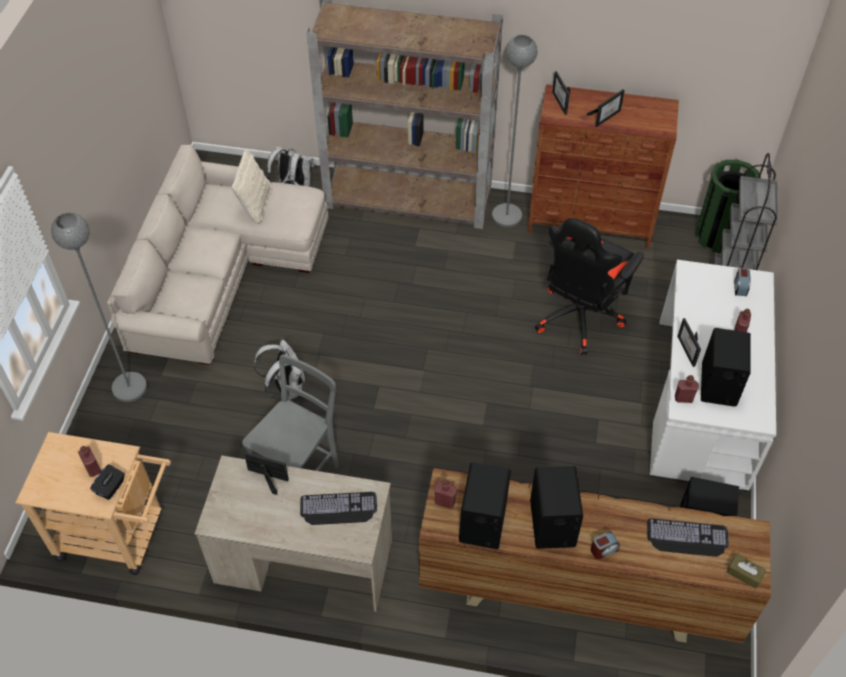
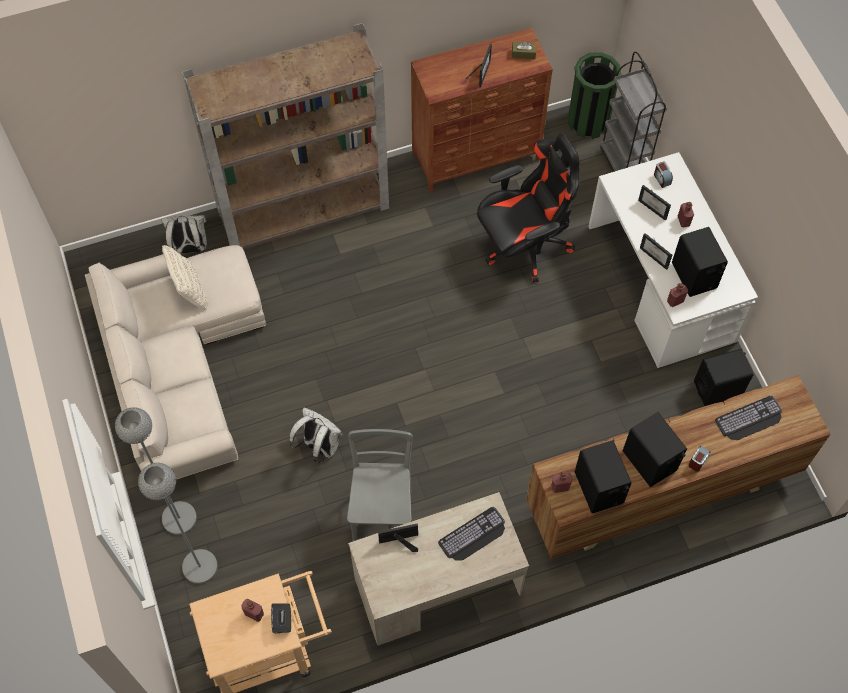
camera: 30 degrees left, 10 degrees up
(506, 216) = (401, 185): grey floor lamp -> grey floor lamp (199, 567)
(563, 103) = (437, 75): picture frame -> picture frame (655, 208)
(582, 312) = (521, 248): black office chair -> black office chair turned 120 degrees counterclockwise
(744, 574) = (804, 426): brown tissue box -> brown tissue box (523, 54)

